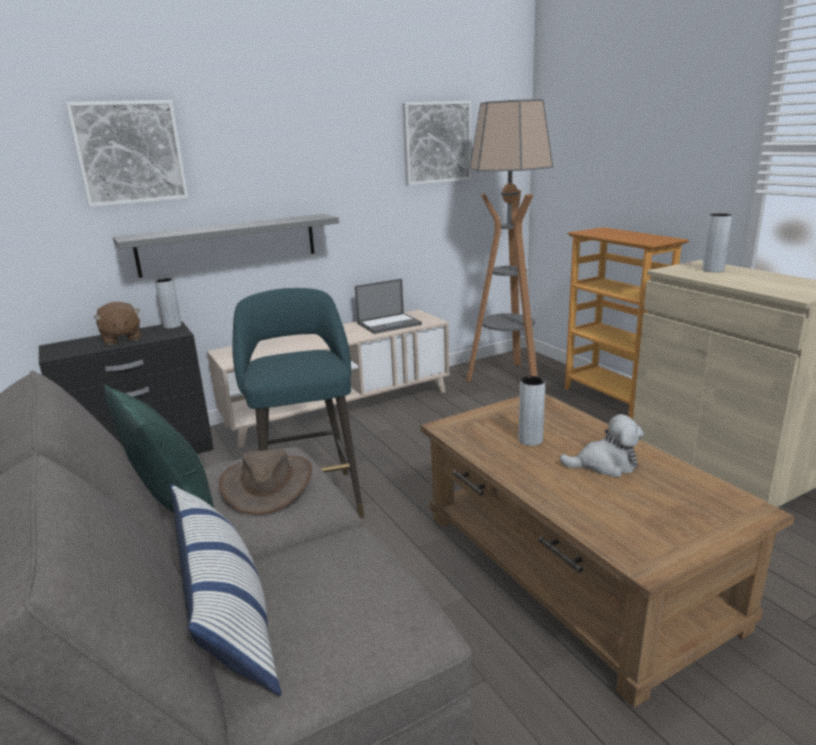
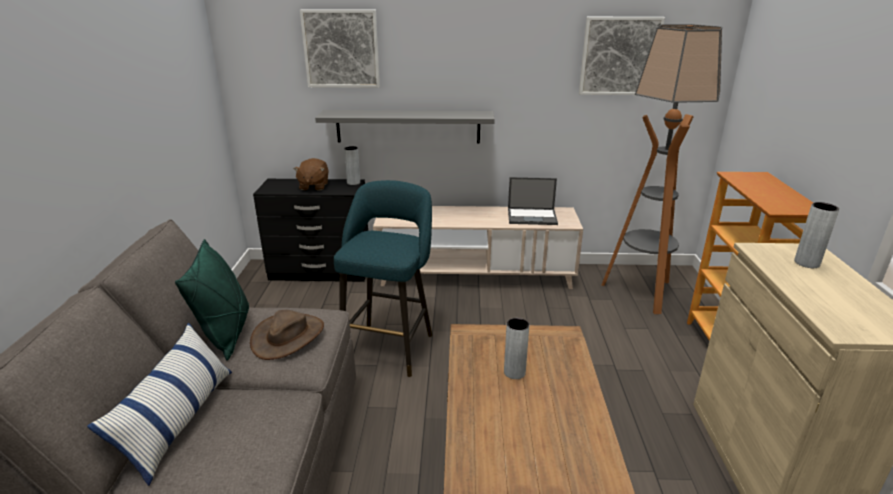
camera: 30 degrees right, 5 degrees up
(605, 465) = (546, 422): plush toy -> none

